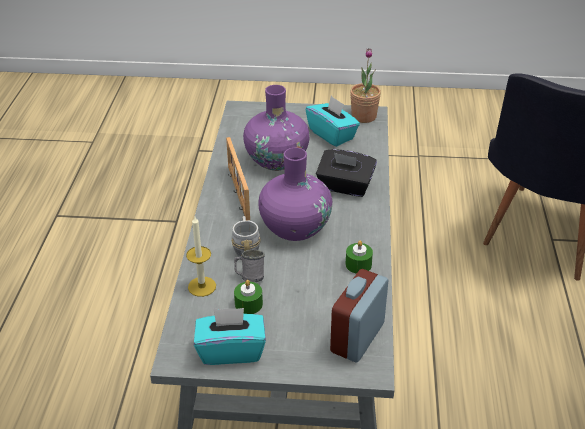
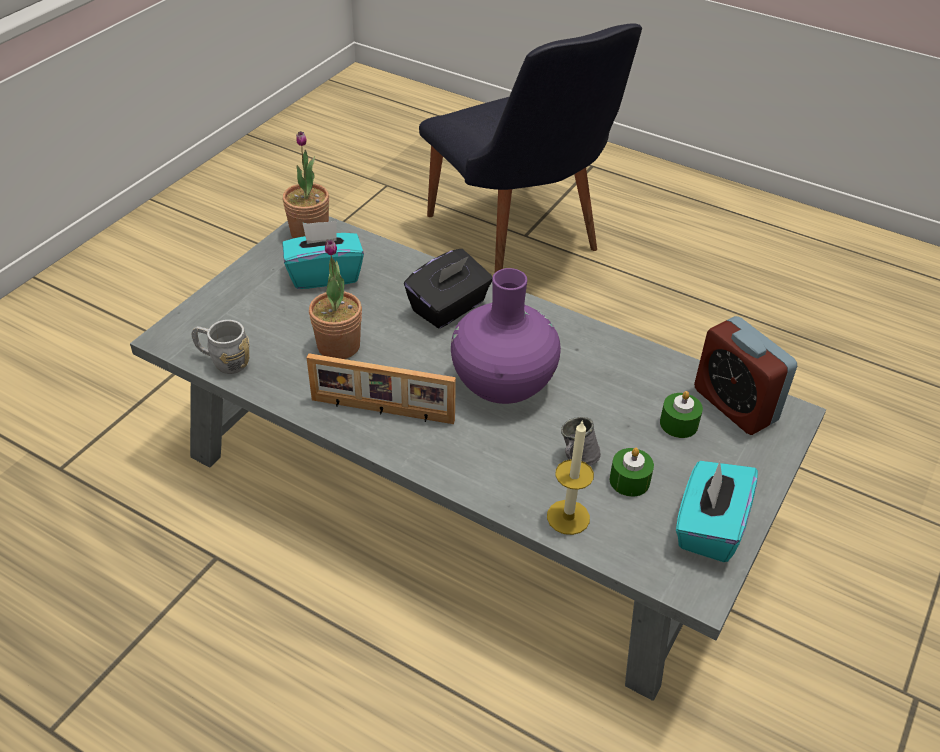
camera: 65 degrees left, 5 degrees up
(246, 247) = (512, 444): grey mug -> grey mug (223, 361)
(277, 160) = (338, 346): purple vase -> potted plant
(358, 264) = (608, 355): green candle -> green candle (678, 424)

